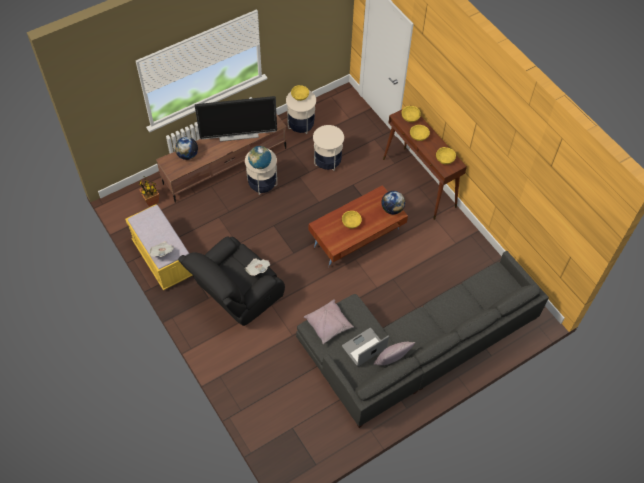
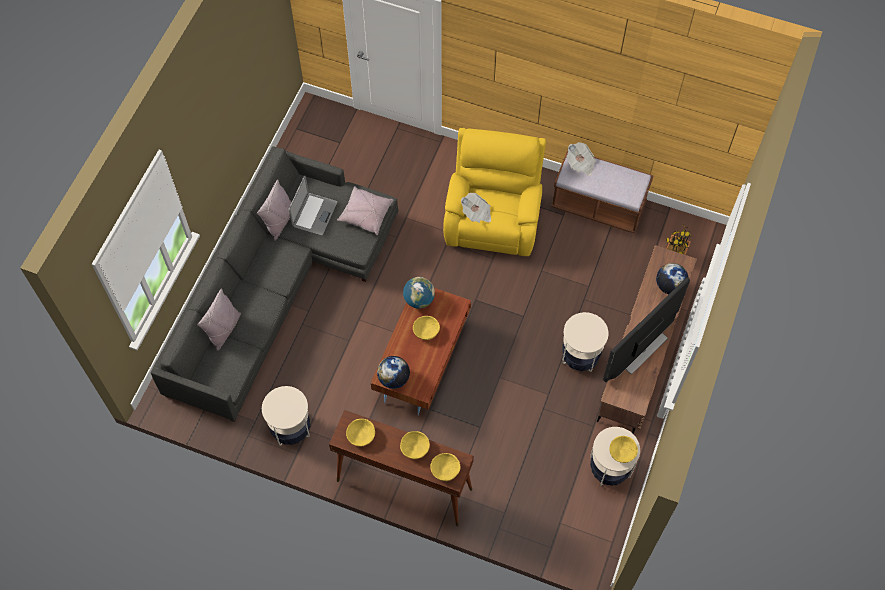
camera: 145 degrees right, 5 degrees up
(162, 259) = (598, 206): yellow bench -> brown bench
(236, 295) = (493, 219): black armchair -> yellow armchair
(260, 164) = (581, 326): globe -> globe (419, 300)
(327, 161) = (534, 438): beige side table -> beige side table (290, 428)
(479, 308) = (224, 330): none -> purple pillow

